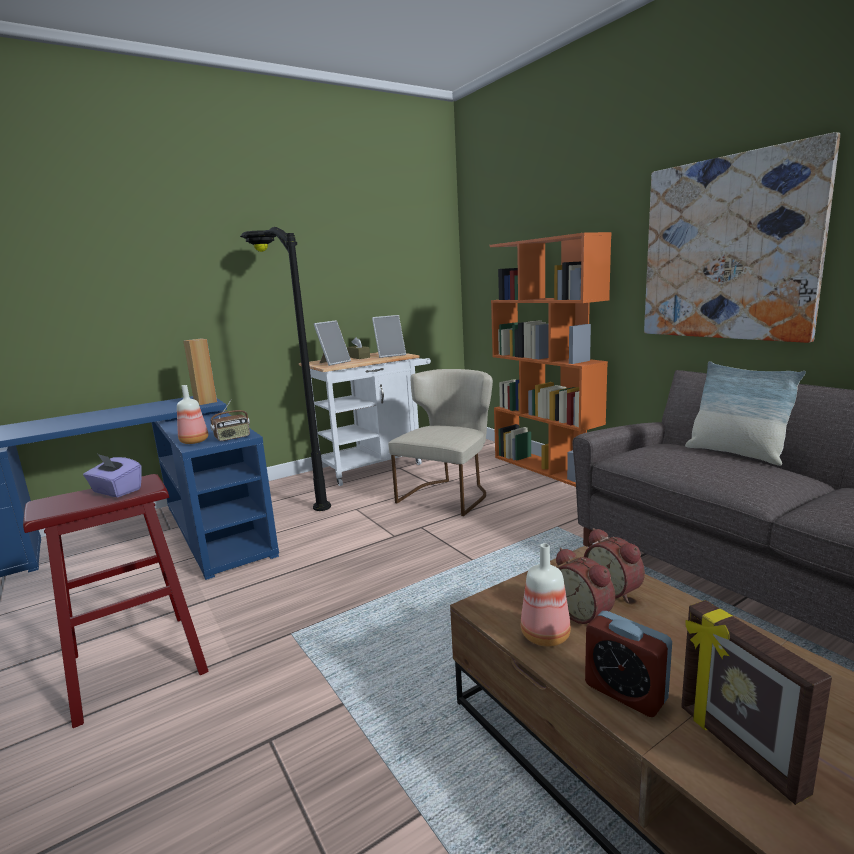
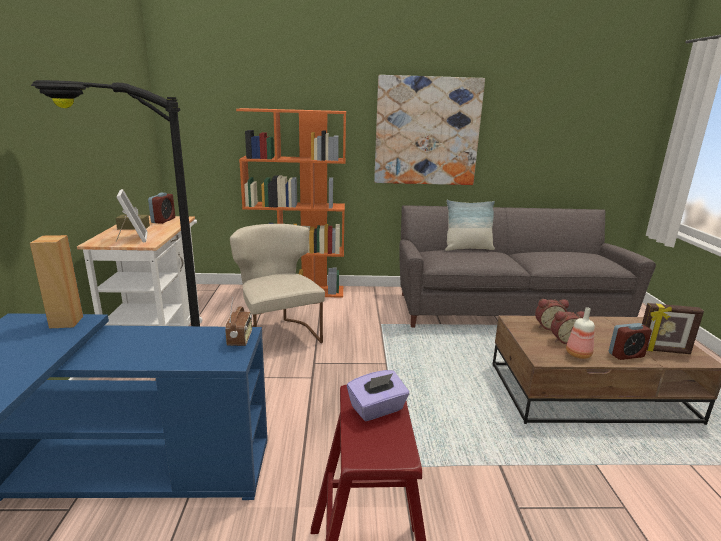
camera: 60 degrees left, 5 degrees up
(194, 441) = (212, 358): bottle -> none
(390, 355) = (163, 220): picture frame -> alarm clock

